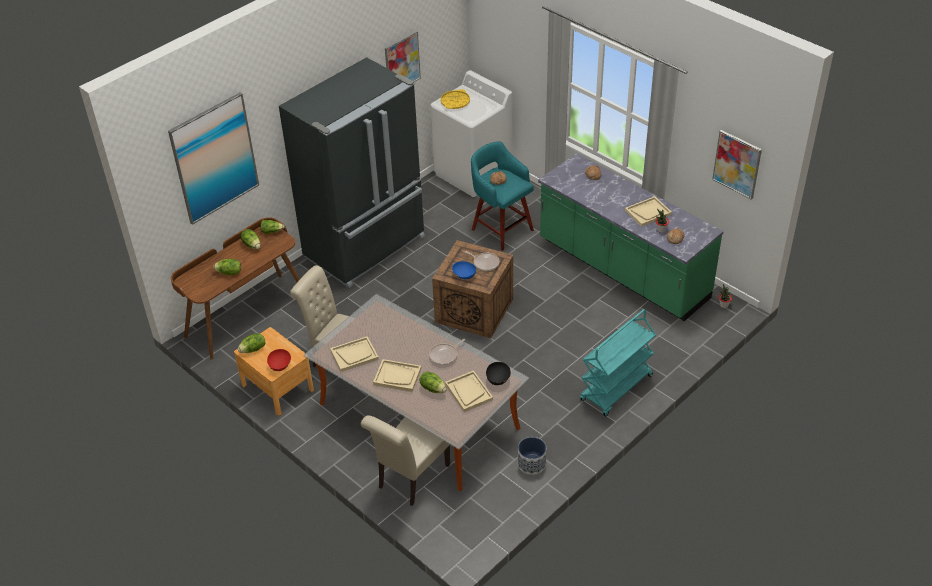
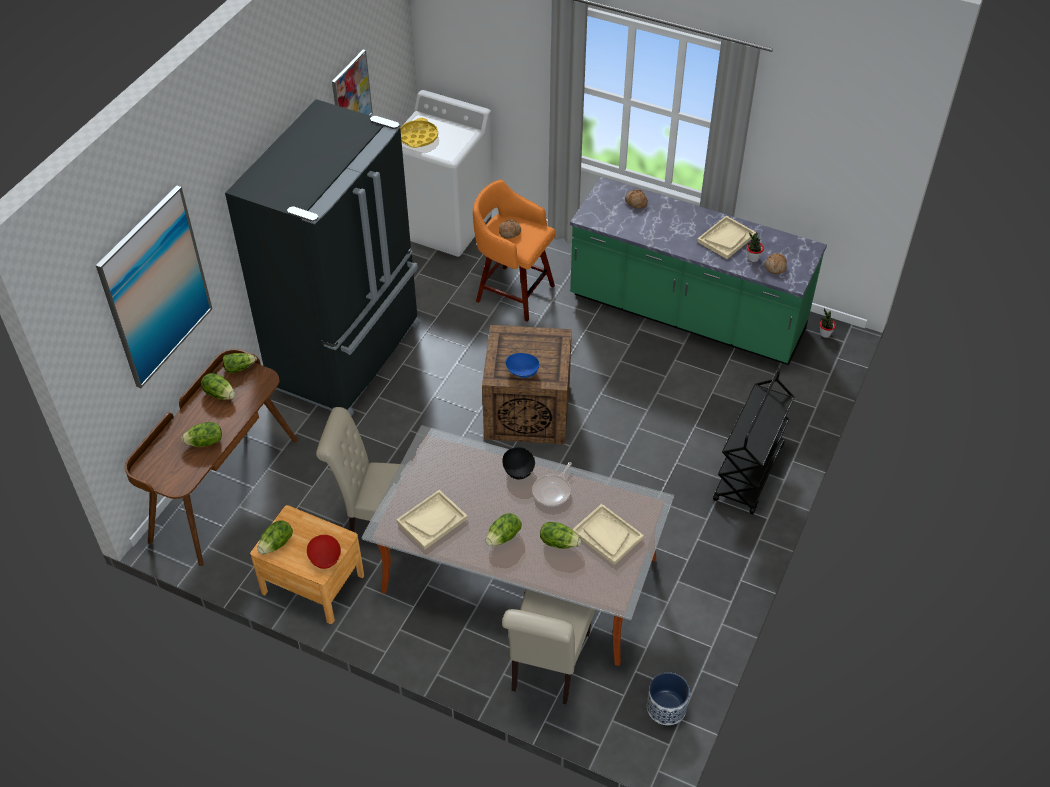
camera: 20 degrees left, 5 degrees up
(397, 376) = (504, 537): beige tray -> lettuce
(485, 263) = (541, 348): frying pan -> none
(498, 379) = (637, 508): black bowl -> black bowl (519, 470)
(501, 229) = (513, 292): turquoise stool -> orange stool
(531, 464) = (691, 603): planter -> planter (666, 708)
(616, 389) = (749, 474): turquoise cart -> black cart
(737, 164) = (840, 157): picture -> none

